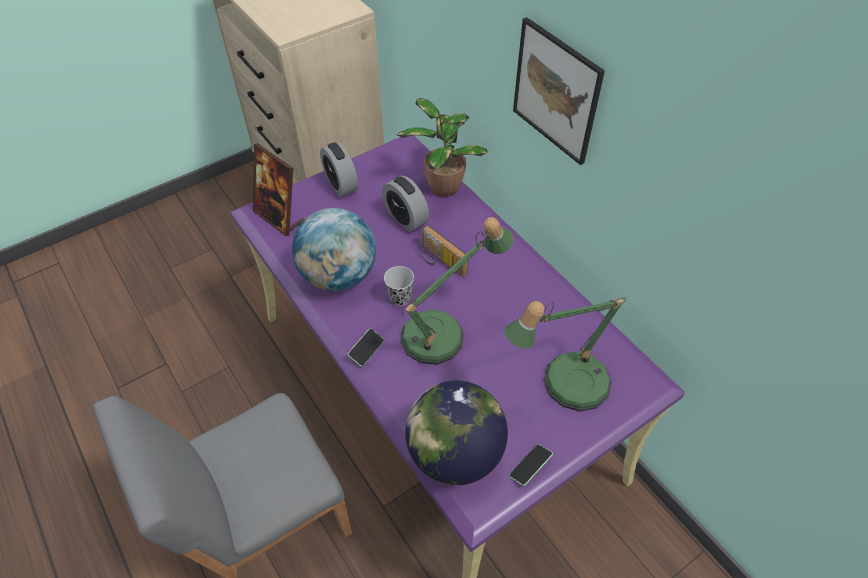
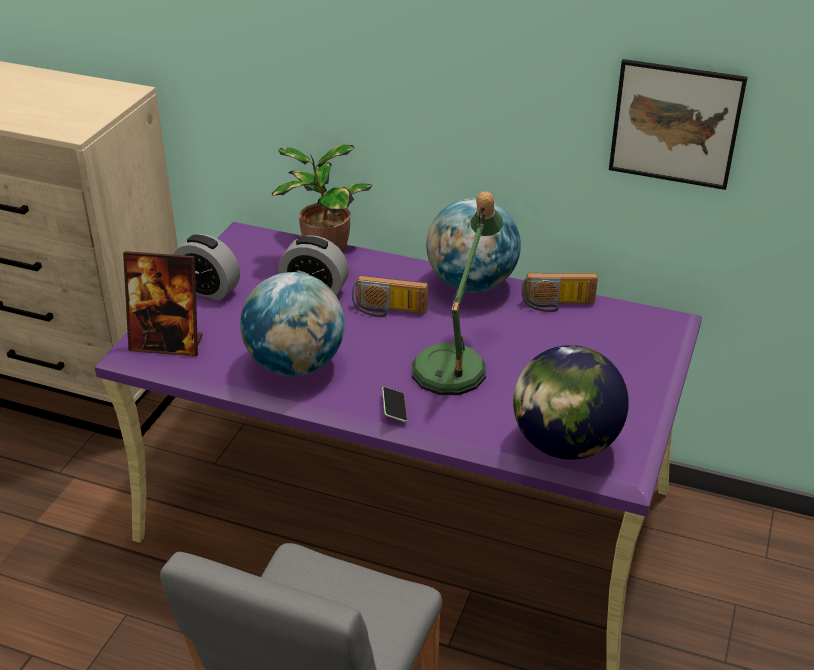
camera: 35 degrees left, 15 degrees down
(400, 298) = (381, 355): black cup -> none
(519, 267) = (471, 284): none -> globe
(530, 467) = (639, 421): phone -> none
(556, 91) = (462, 69): picture -> picture (675, 124)
(565, 384) = (604, 351): table lamp -> none
(568, 320) = (557, 305): none -> radio

